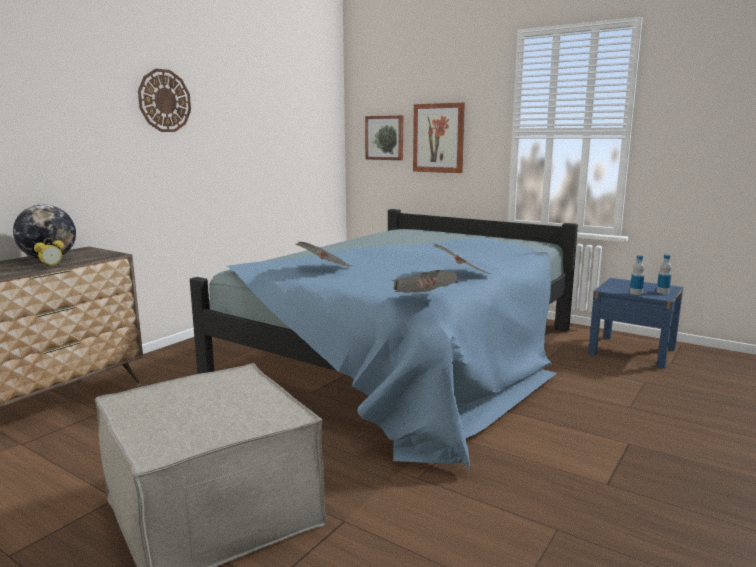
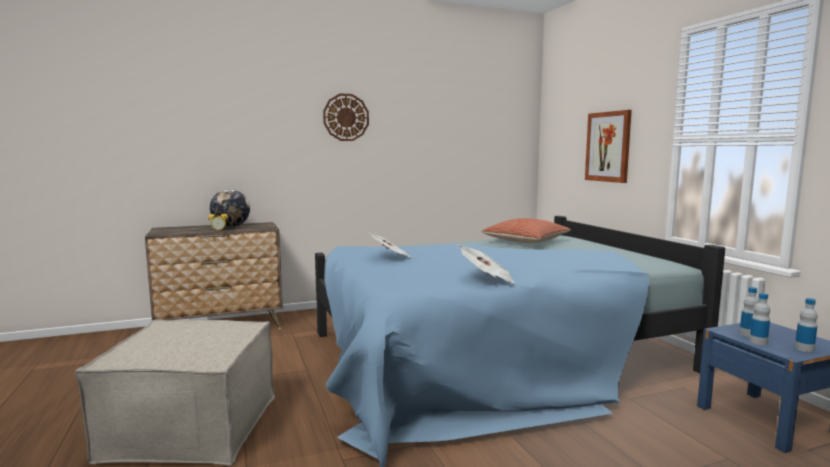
camera: 35 degrees right, 5 degrees down
(385, 138) = (566, 147): picture -> none
(393, 238) = (525, 242): none -> pillow
(424, 300) = (393, 294): newspaper -> none
(622, 289) = (747, 334): none -> bottle

